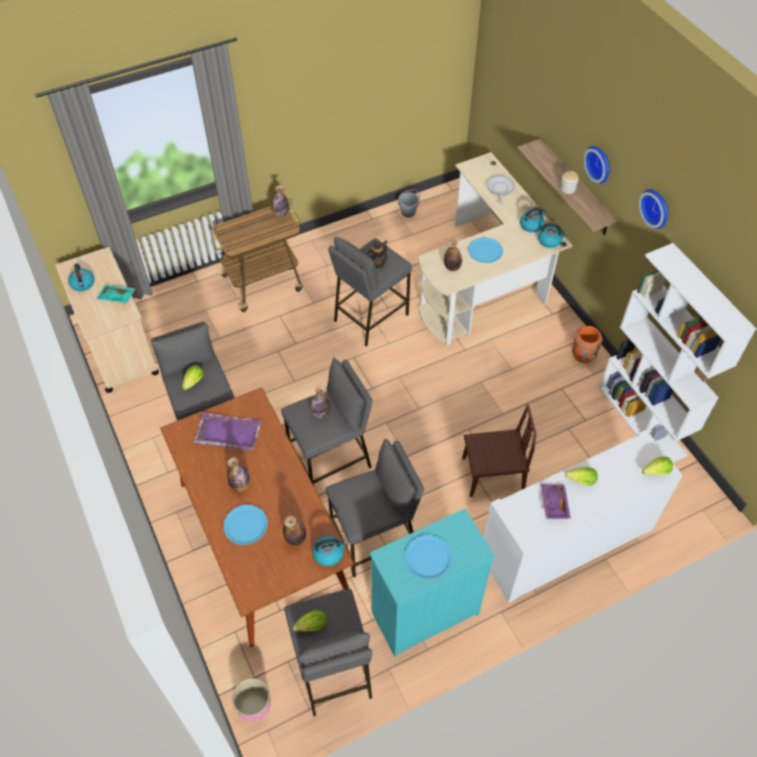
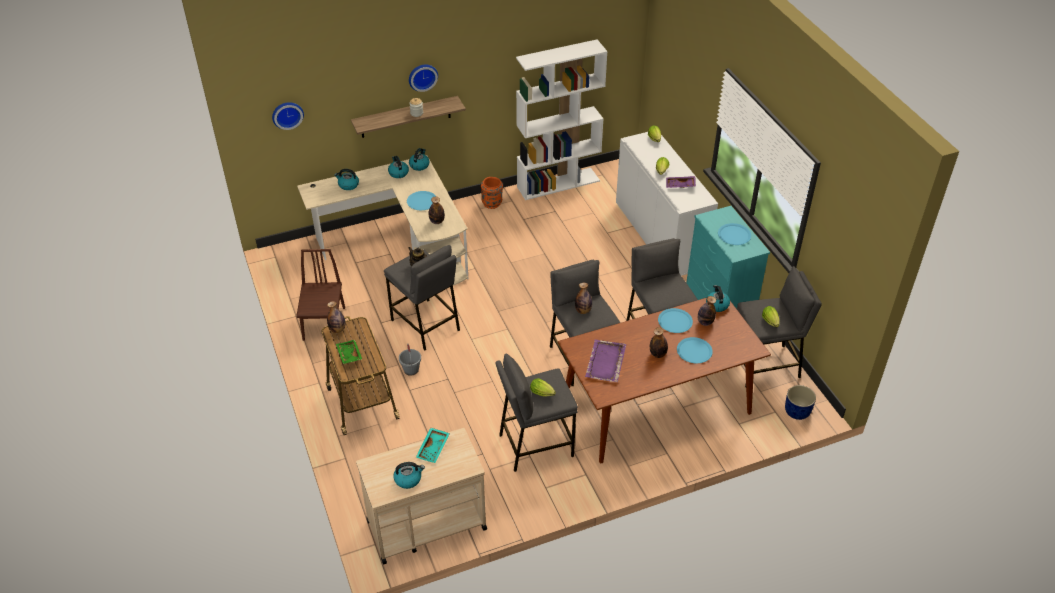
camera: 85 degrees left, 10 degrees down
(247, 227) = (348, 355): none -> green tray
(253, 706) = (797, 412): pink planter -> blue planter
(296, 504) = (675, 321): none -> blue plate
(408, 212) = (295, 289): grey bucket -> grey bucket (411, 370)
(492, 474) = (600, 265): brown chair -> brown chair (324, 323)
(500, 189) = (348, 185): frying pan -> kettle
(656, 207) = (487, 53): wall clock -> wall clock (287, 114)

